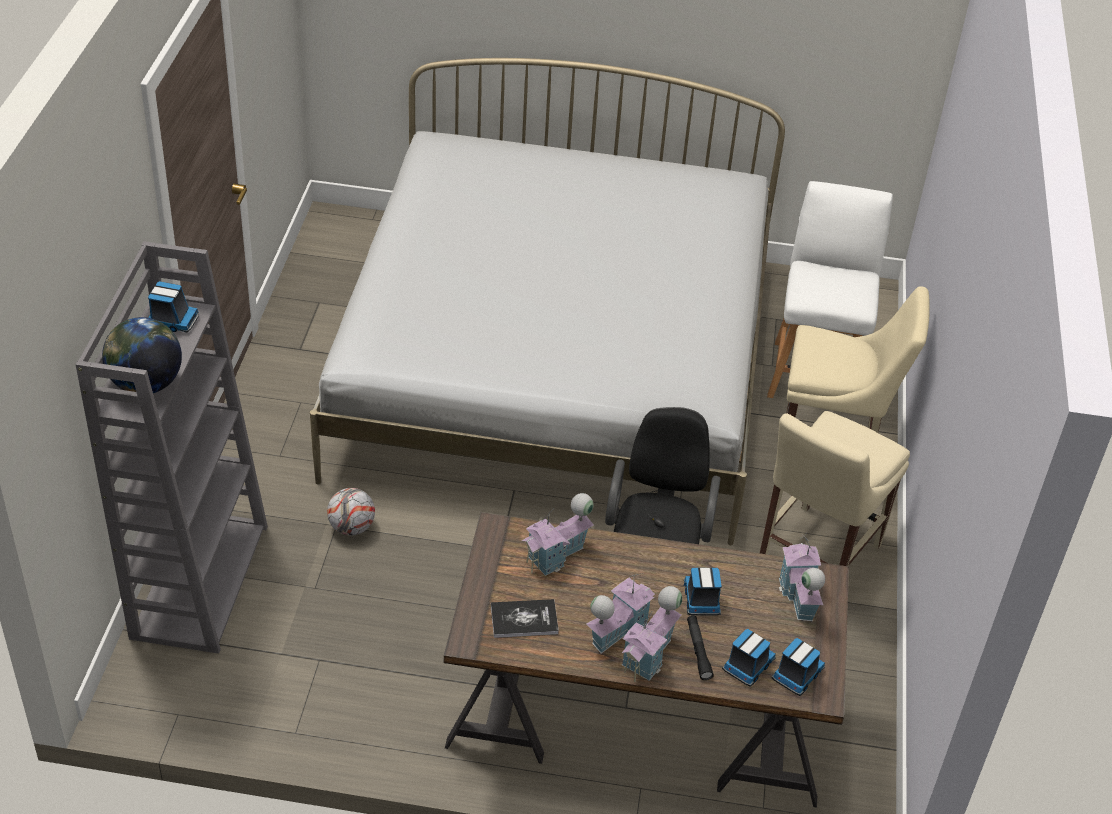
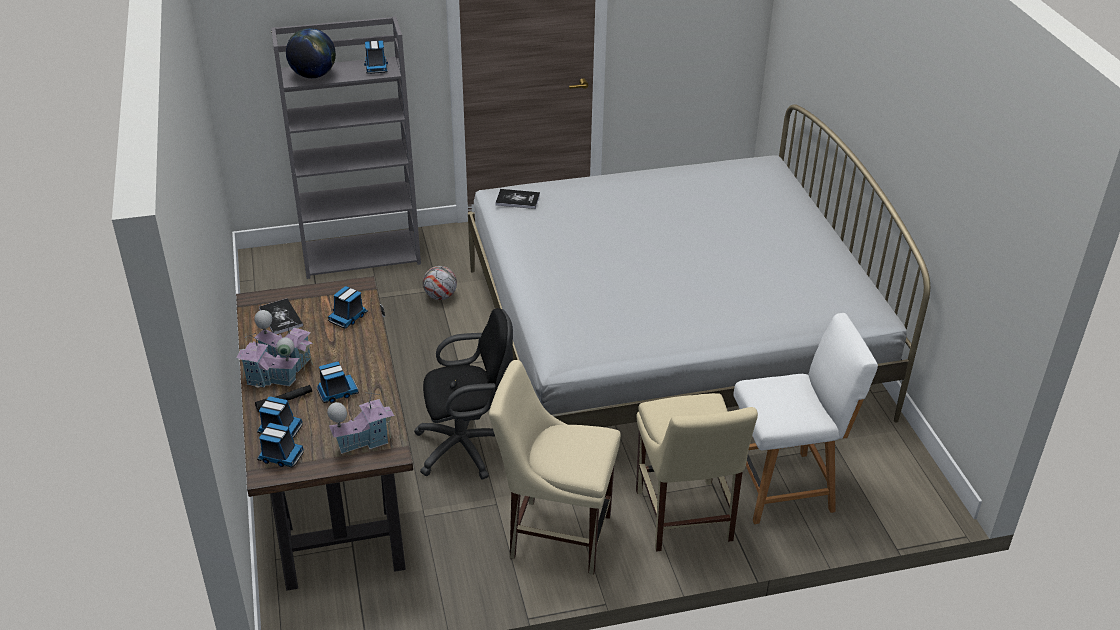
camera: 70 degrees right, 5 degrees down
(389, 344) = (517, 200): none -> book
(557, 555) = (348, 317): toy house -> toy truck

